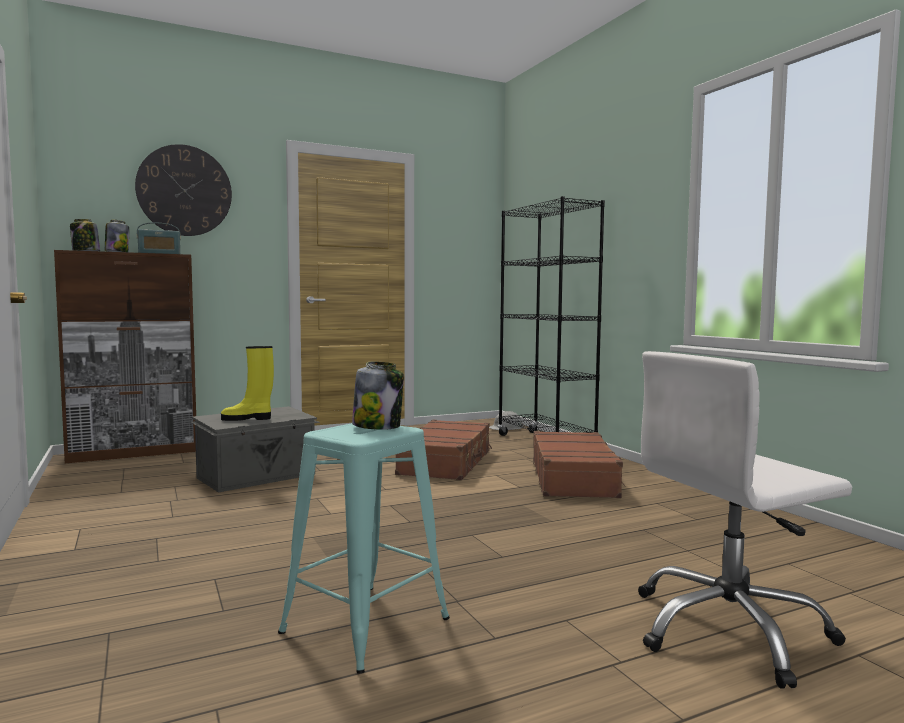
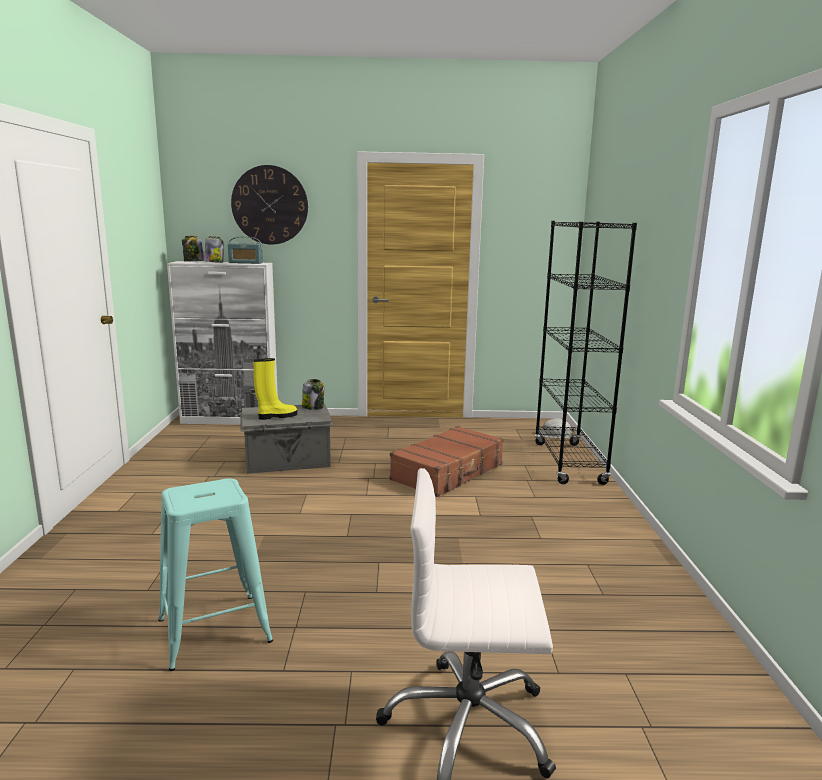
camera: 25 degrees right, 10 degrees up
(134, 453) = (230, 420): brown cabinet -> white cabinet
(248, 418) = (276, 416): yellow boot -> yellow boot turned 135 degrees clockwise
(377, 426) = (221, 490): jar -> jar (313, 407)
(574, 478) = (543, 515): brown suitcase -> none

